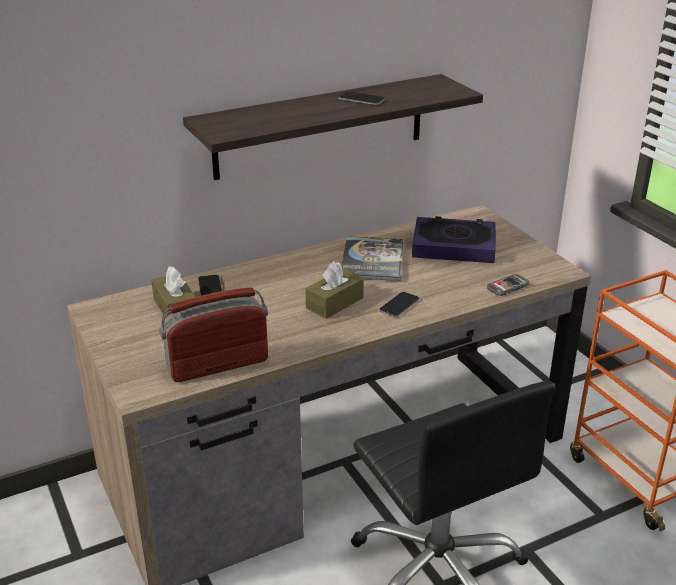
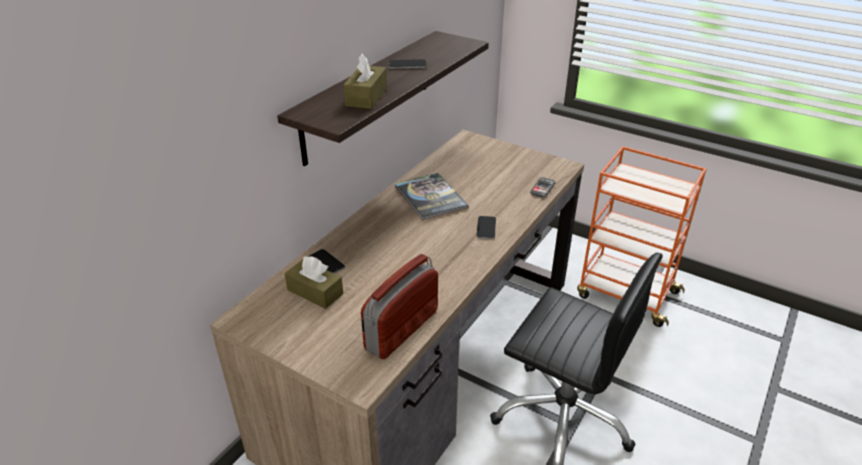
camera: 30 degrees left, 5 degrees up
(334, 303) = (438, 242): brown tissue box -> brown tissue box (366, 97)
(453, 246) = (476, 168): book -> none

